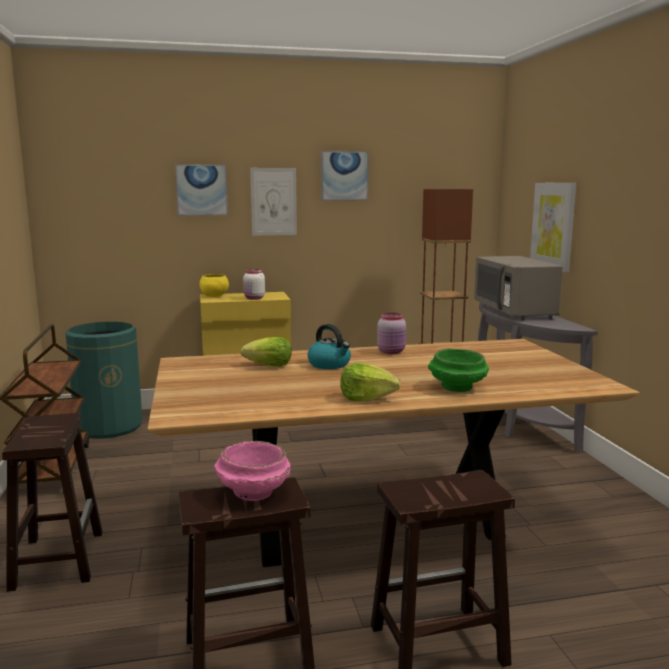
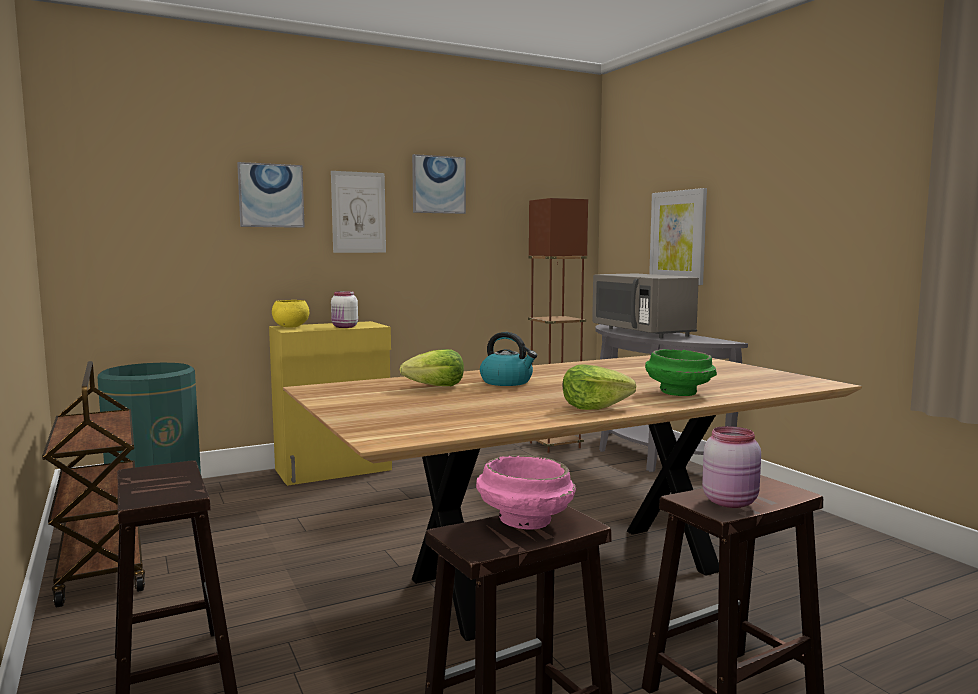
camera: 15 degrees left, 5 degrees down
(392, 352) = (561, 368): pink jar -> pink jar (731, 502)

